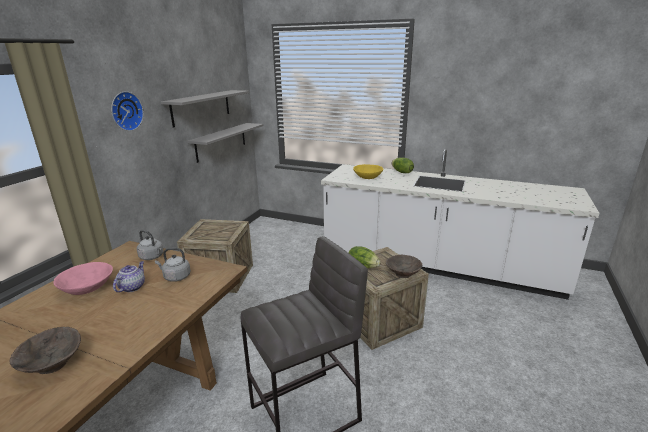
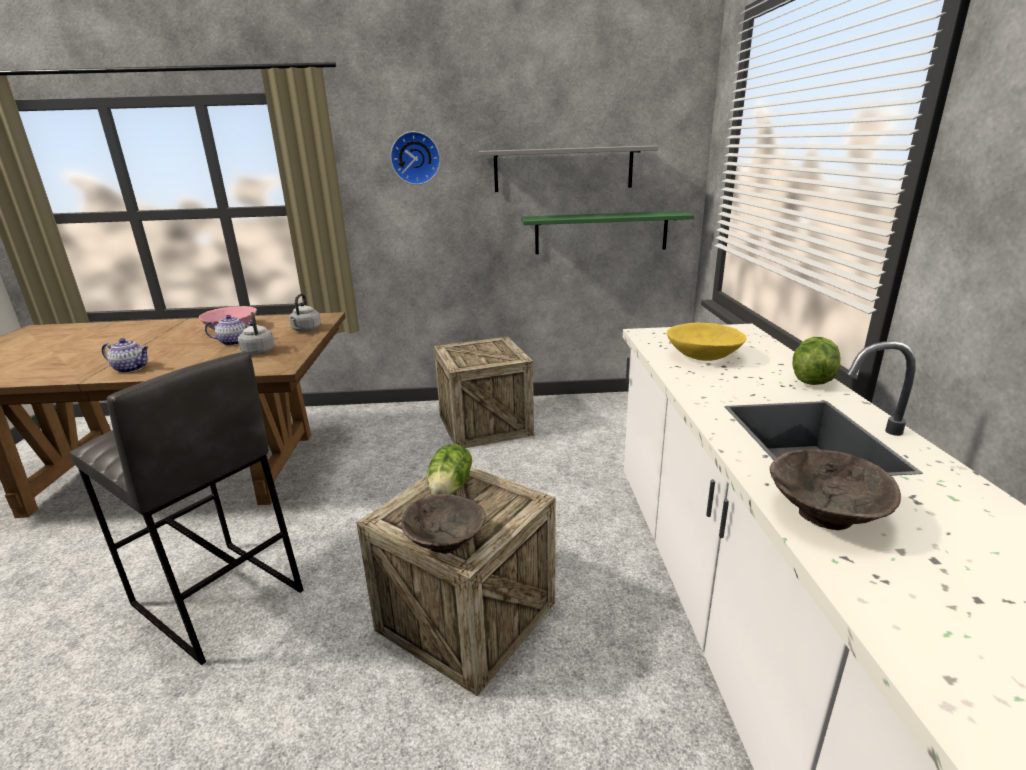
camera: 65 degrees right, 0 degrees up
(52, 364) = (100, 357): brown bowl -> brown bowl (824, 513)
(128, 338) = (132, 368): none -> teapot
(221, 141) = (601, 232): grey shelf -> green shelf

